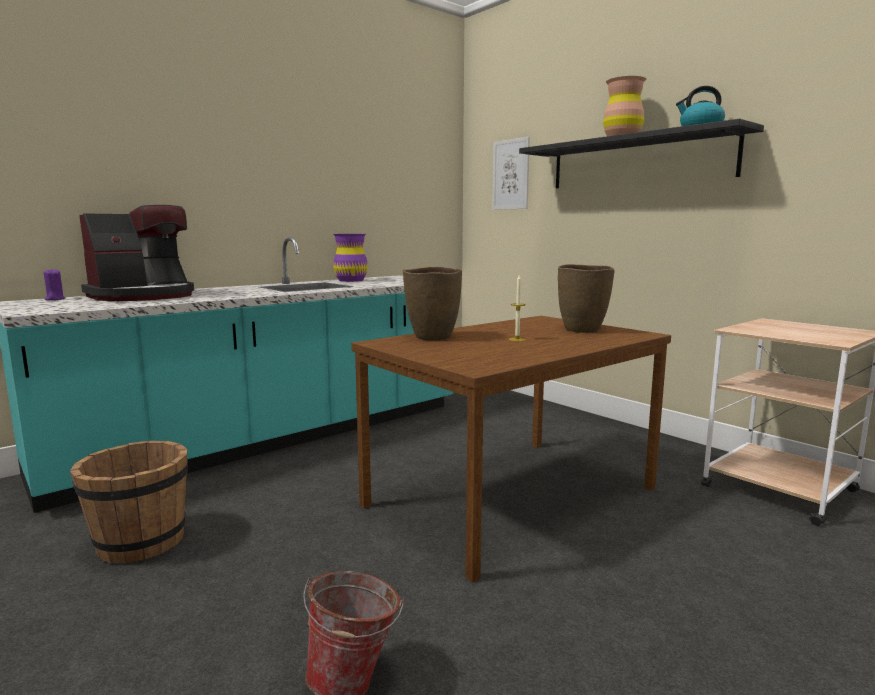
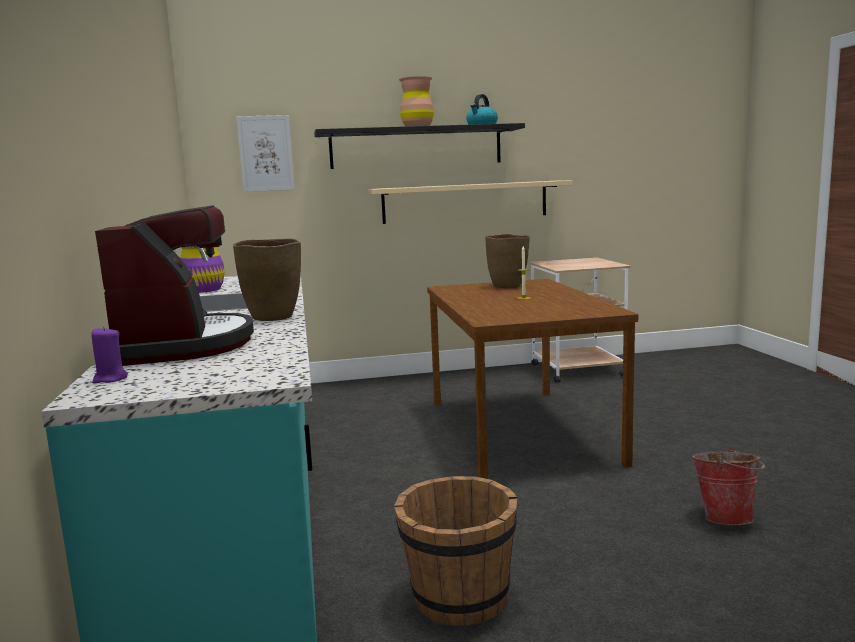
camera: 60 degrees left, 0 degrees up
(433, 337) = (486, 310): brown vase -> brown vase (273, 317)
(687, 228) = (465, 202): none -> beige shelf

